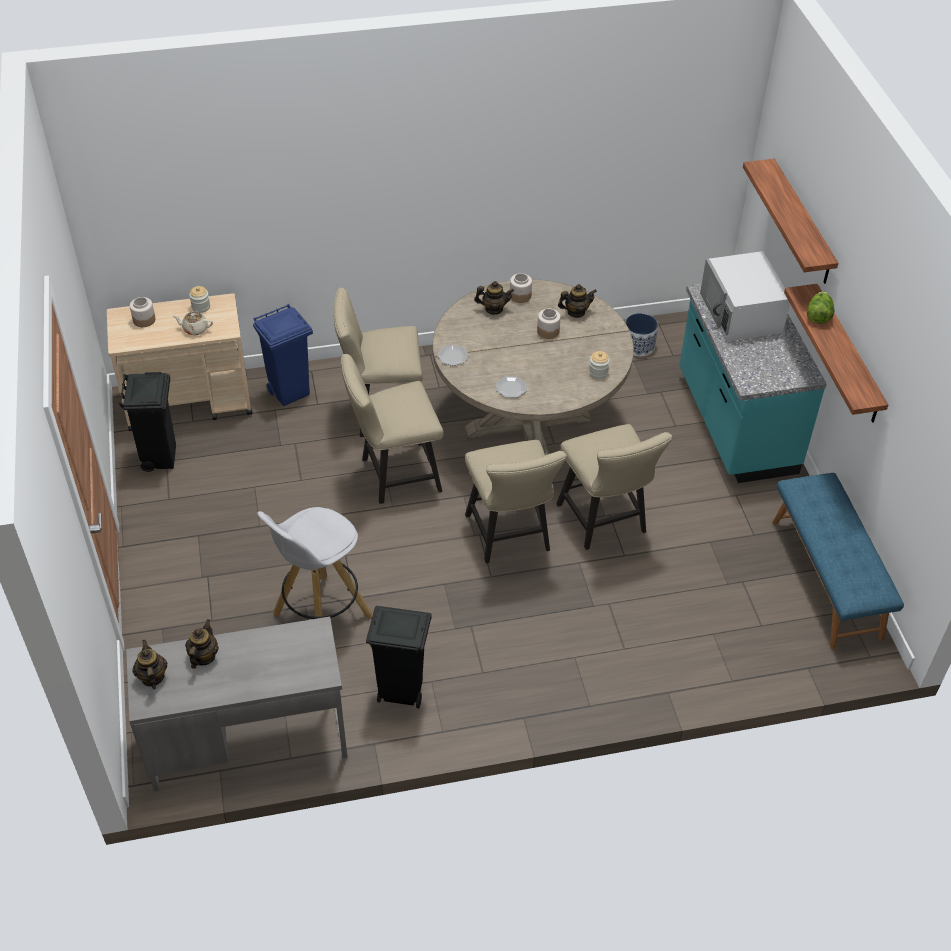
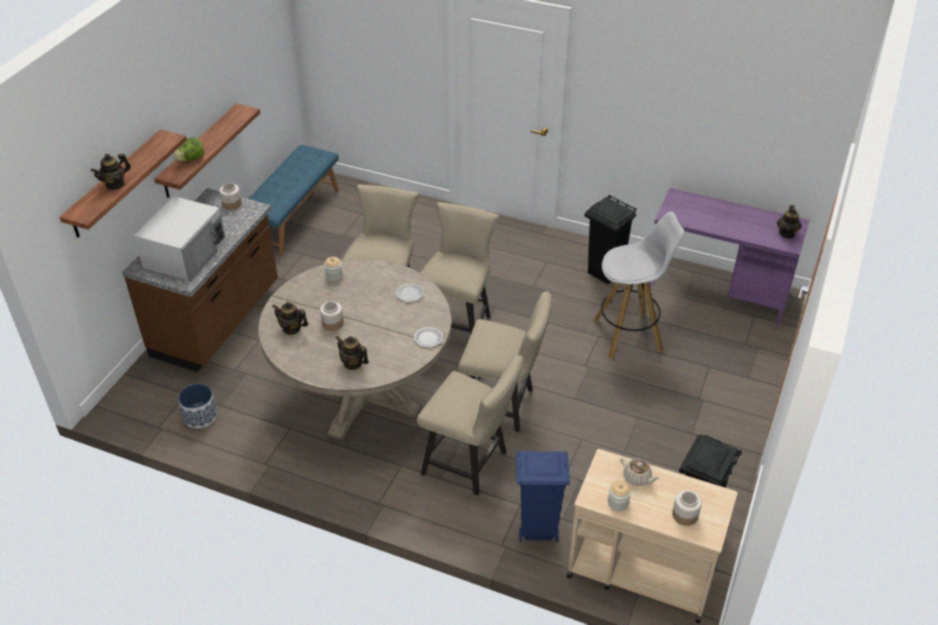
camera: 145 degrees left, 5 degrees down
(203, 657) = (748, 231): teapot -> teapot (115, 184)
(247, 739) = (717, 291): grey desk -> purple desk
(520, 296) = (318, 365): jar -> jar (232, 204)
(734, 424) = (218, 321): turquoise counter -> brown counter

